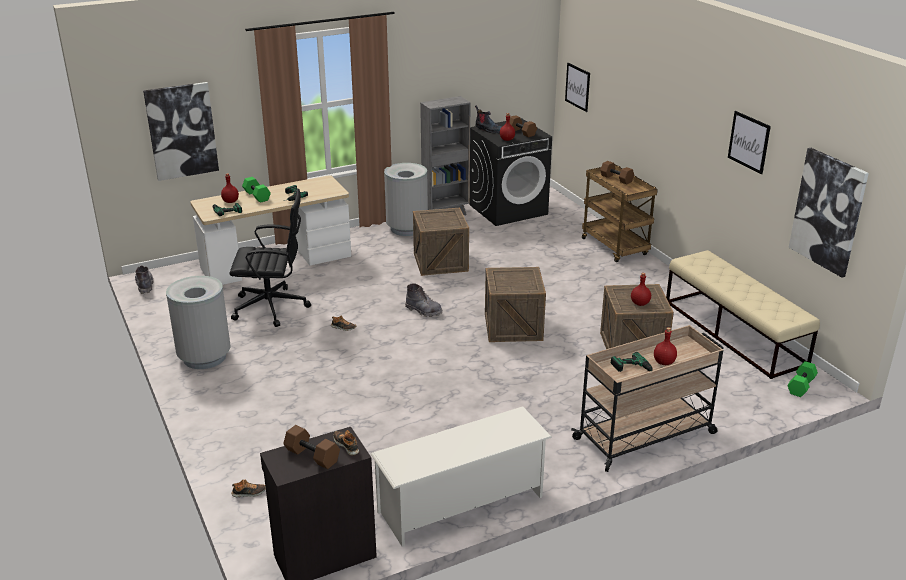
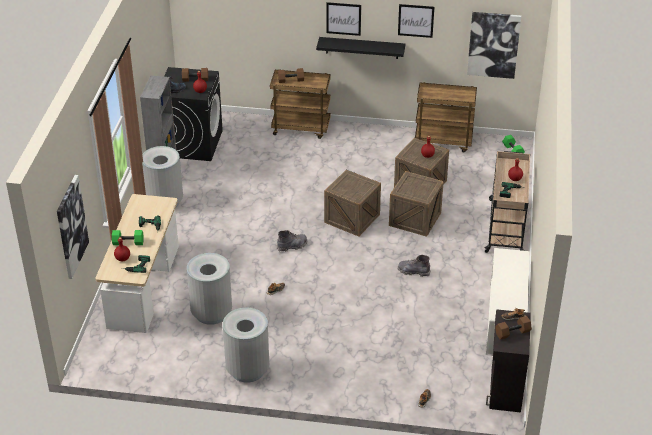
camera: 55 degrees left, 10 degrees up
(145, 285) = (100, 368): grey boot -> grey boot (413, 271)
(273, 307) = (212, 313): black office chair -> grey trash can
(440, 262) = (235, 209): crate -> crate (415, 219)
(577, 87) = (206, 23): picture -> picture (343, 18)
(693, 165) = (362, 48): none -> black shelf
(734, 332) = (443, 142): beige bench -> brown cart

